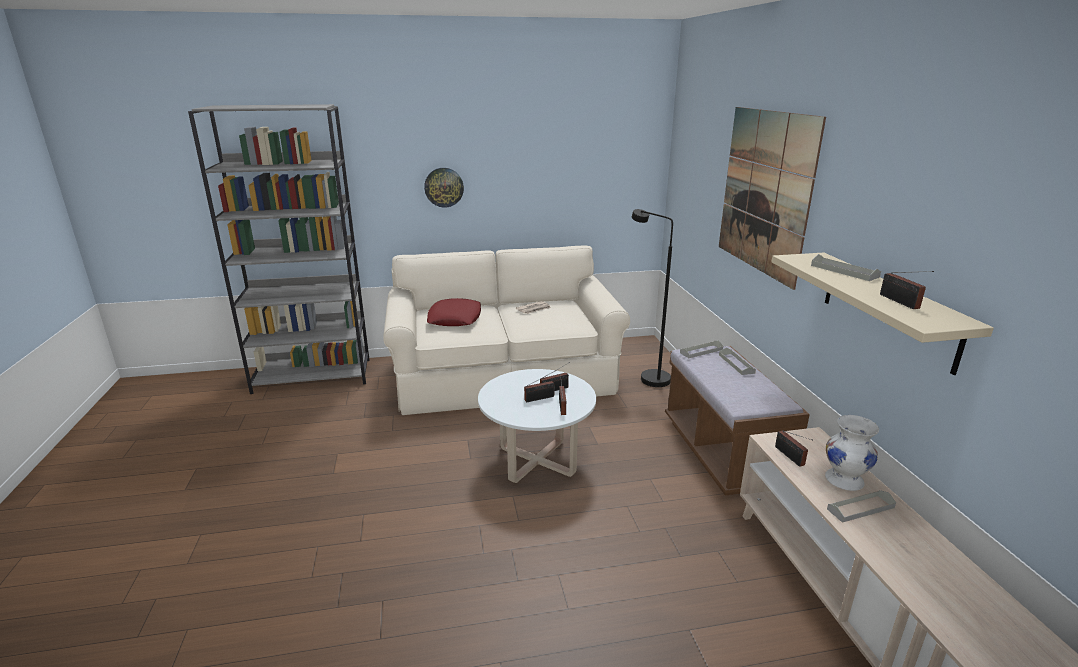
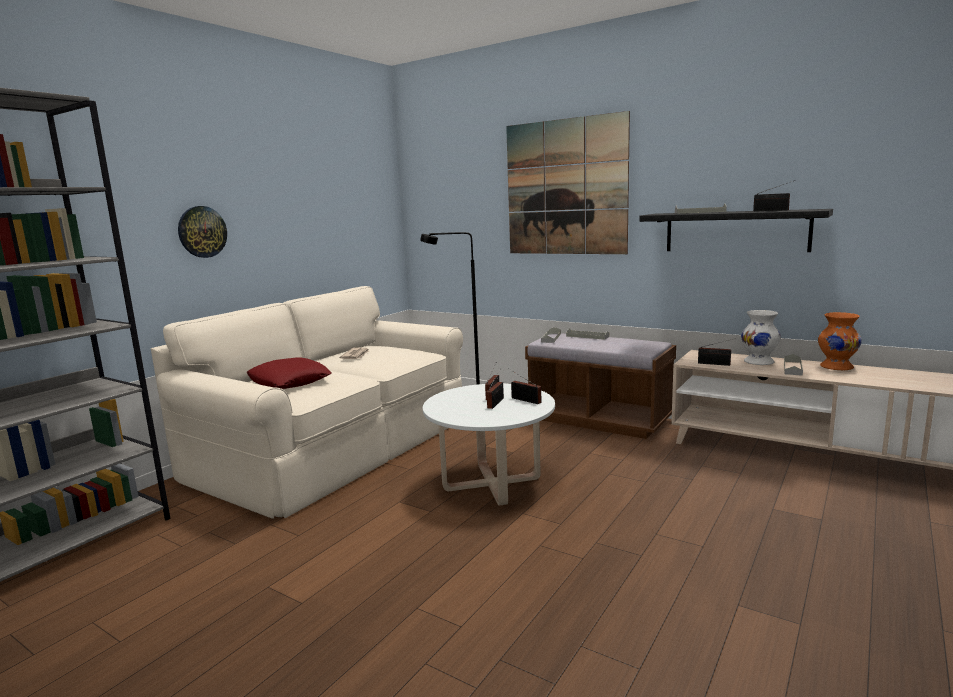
camera: 45 degrees left, 10 degrees down
(888, 309) = (735, 231): beige shelf -> black shelf
(919, 539) = (836, 367): none -> orange vase

